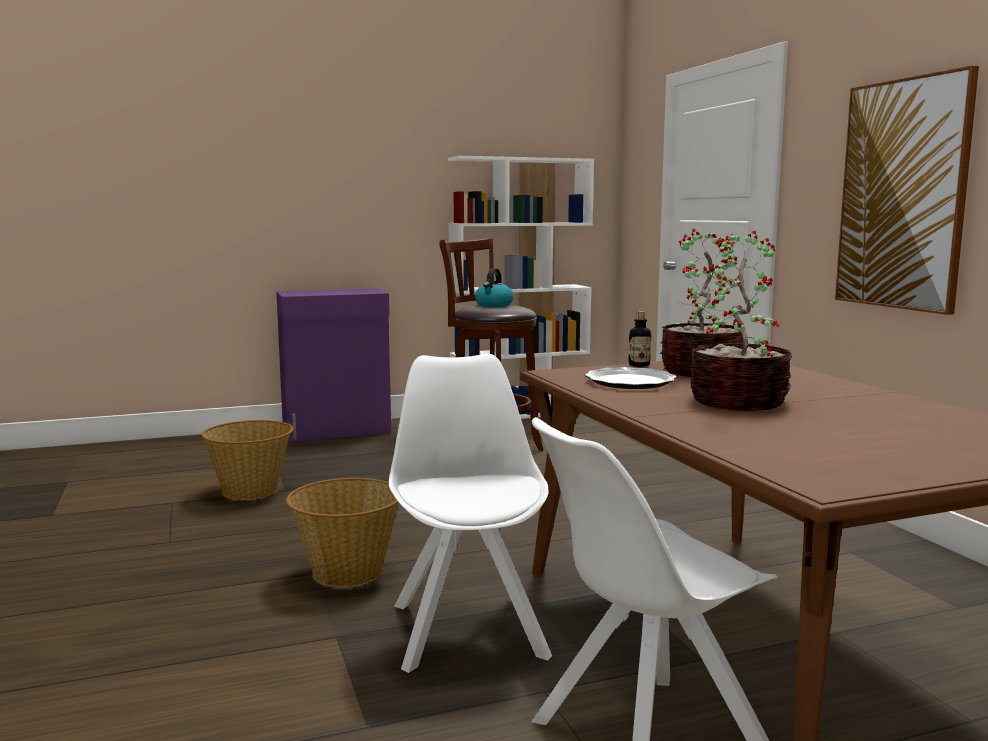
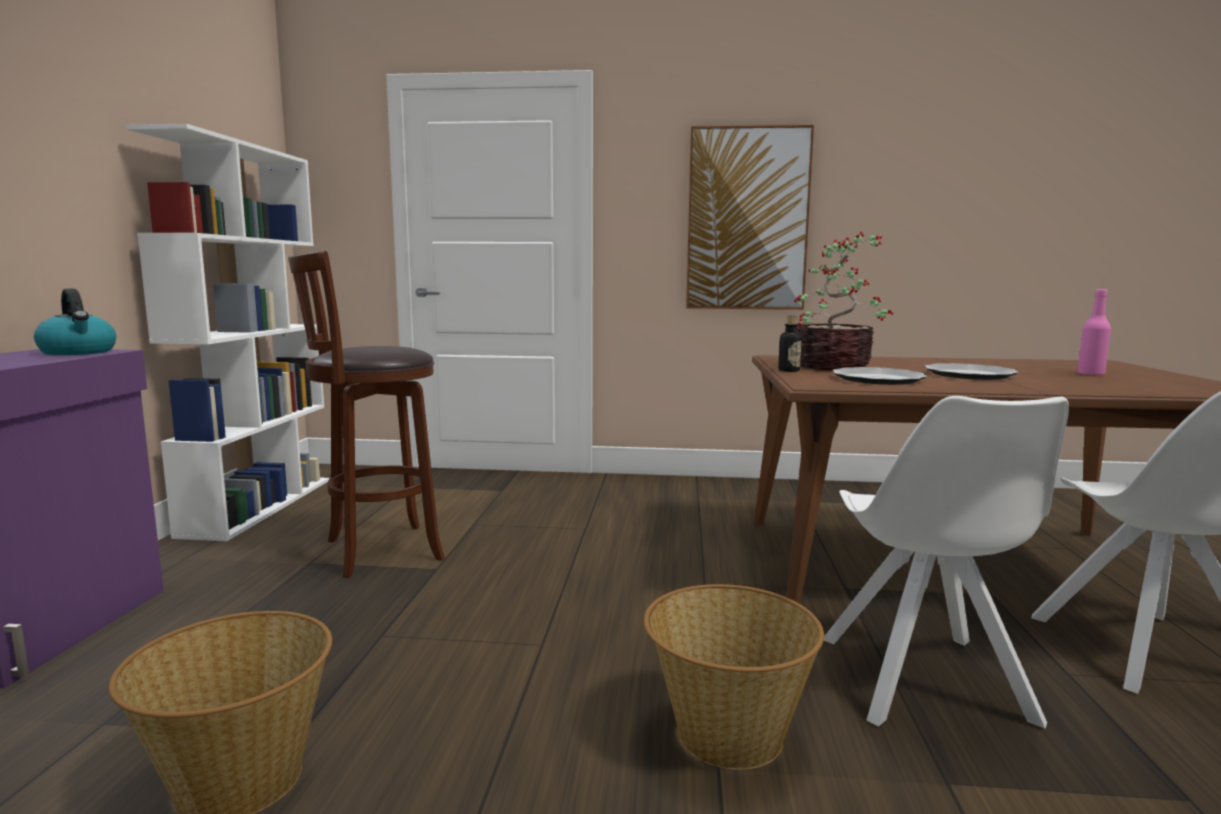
camera: 65 degrees left, 0 degrees up
(468, 627) = (925, 682): white chair -> white chair turned 105 degrees counterclockwise
(494, 305) = (366, 347): kettle -> kettle (79, 352)
(736, 400) = (969, 375): potted plant -> plate
(869, 435) = (1090, 374): none -> pink bottle

